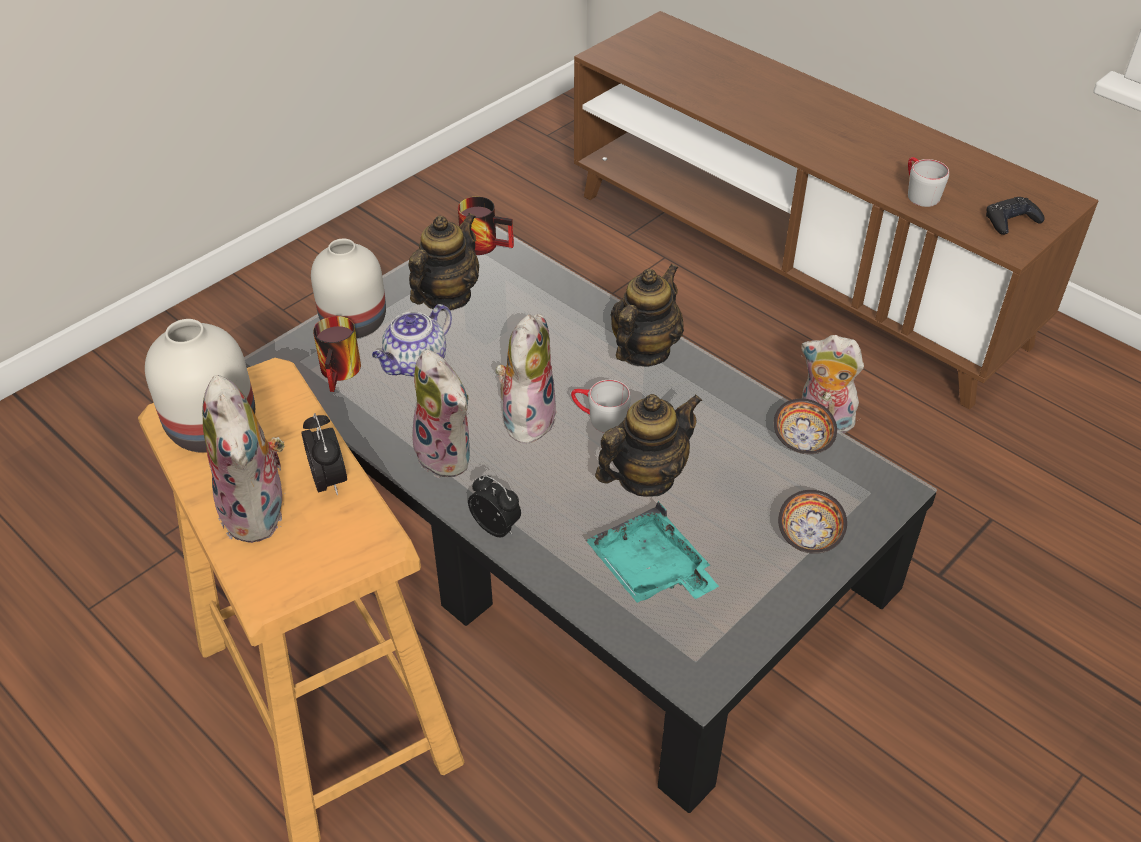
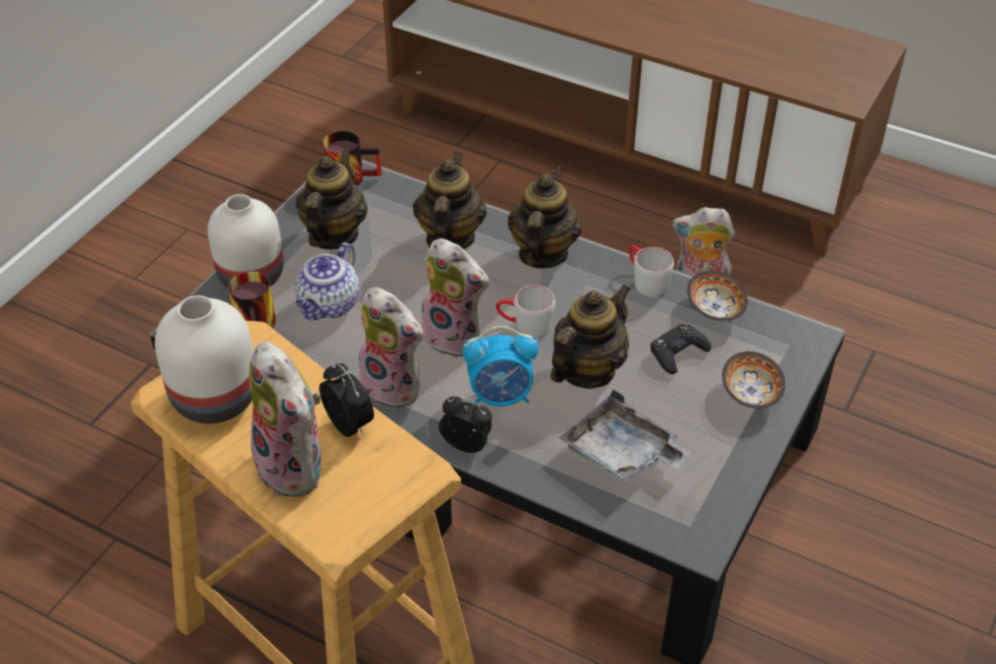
camera: 15 degrees left, 0 degrees up
(527, 417) = (456, 336): plush toy -> plush toy turned 120 degrees clockwise
(548, 486) = (501, 396): none -> alarm clock
(557, 320) = (449, 238): none -> teapot
(650, 570) = (622, 454): turquoise tray -> grey tray
(918, 193) = (751, 62): grey mug -> grey mug (645, 281)
(1011, 221) = (840, 75): black game controller -> black game controller (678, 353)

